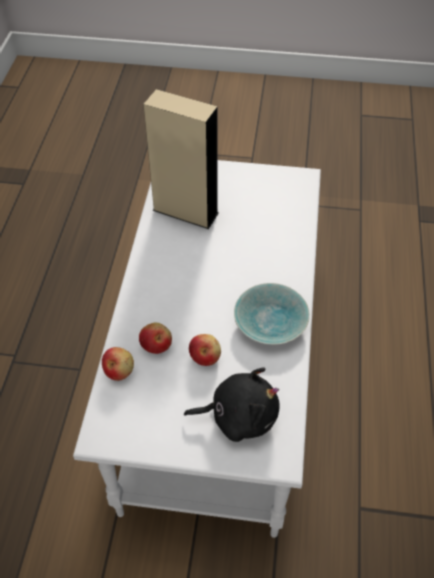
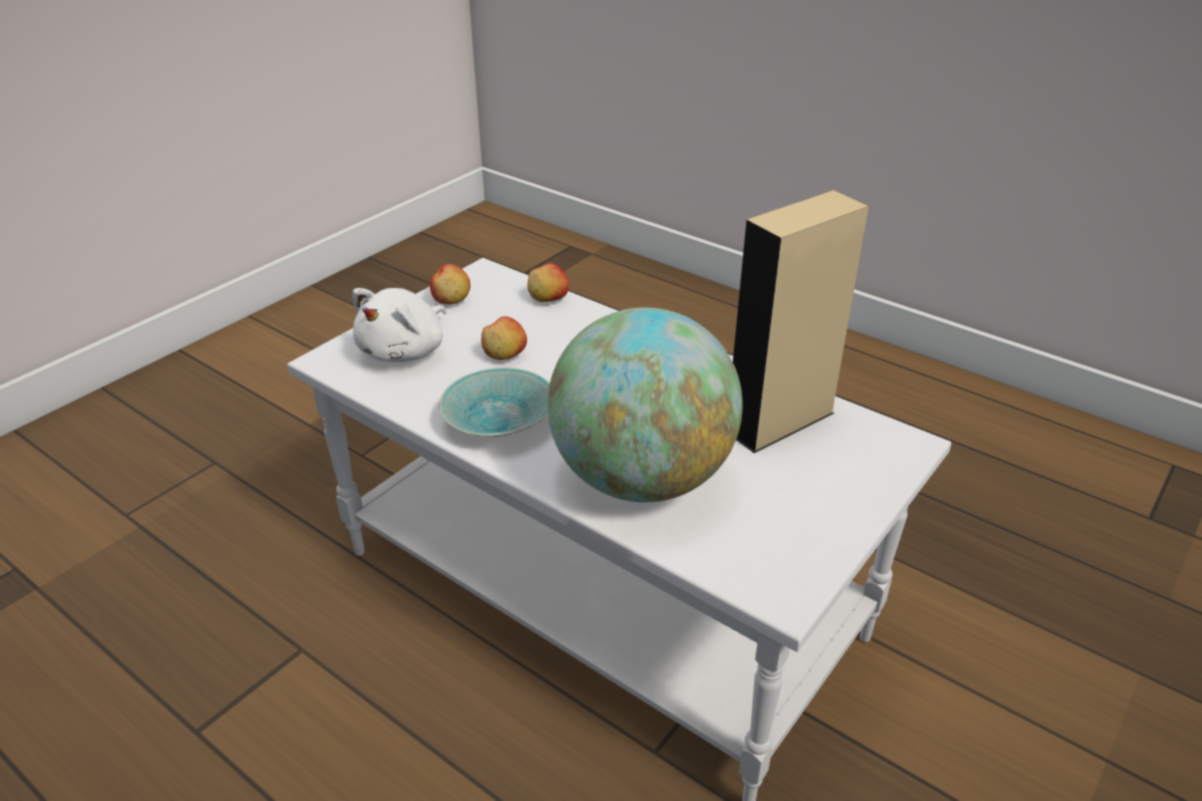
camera: 120 degrees right, 15 degrees down
(156, 345) = (557, 329): apple -> apple (452, 300)
(239, 416) = (405, 351): black plush toy -> white plush toy
(269, 244) = (642, 478): none -> globe

